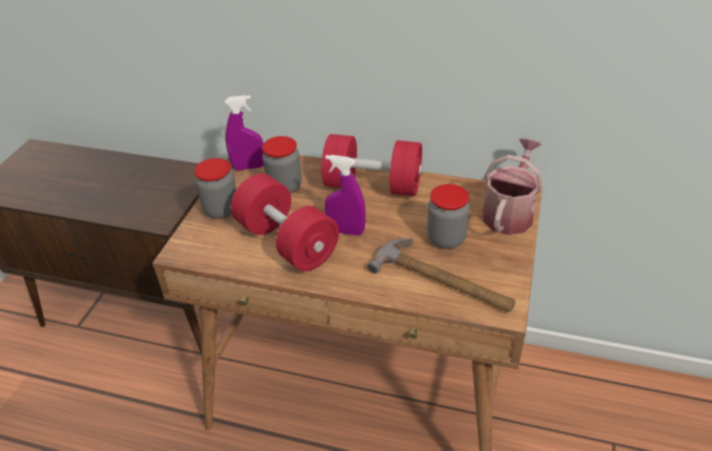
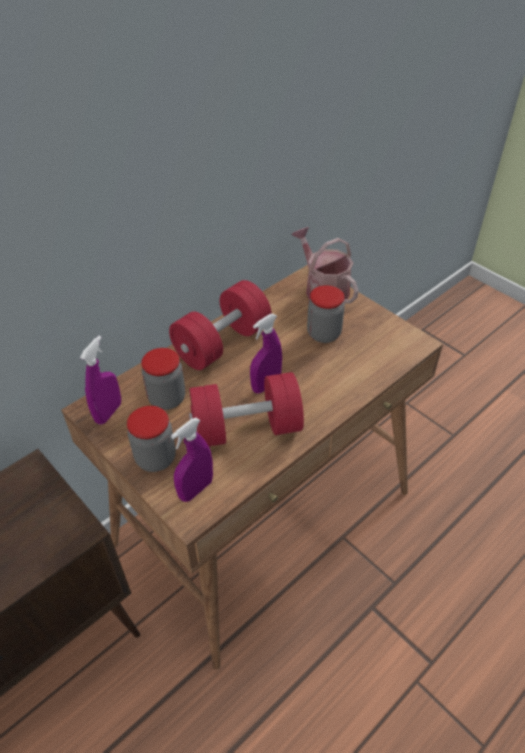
camera: 60 degrees left, 5 degrees up
(205, 243) = (196, 489): none -> purple spray bottle
(443, 281) = (367, 357): hammer -> none

